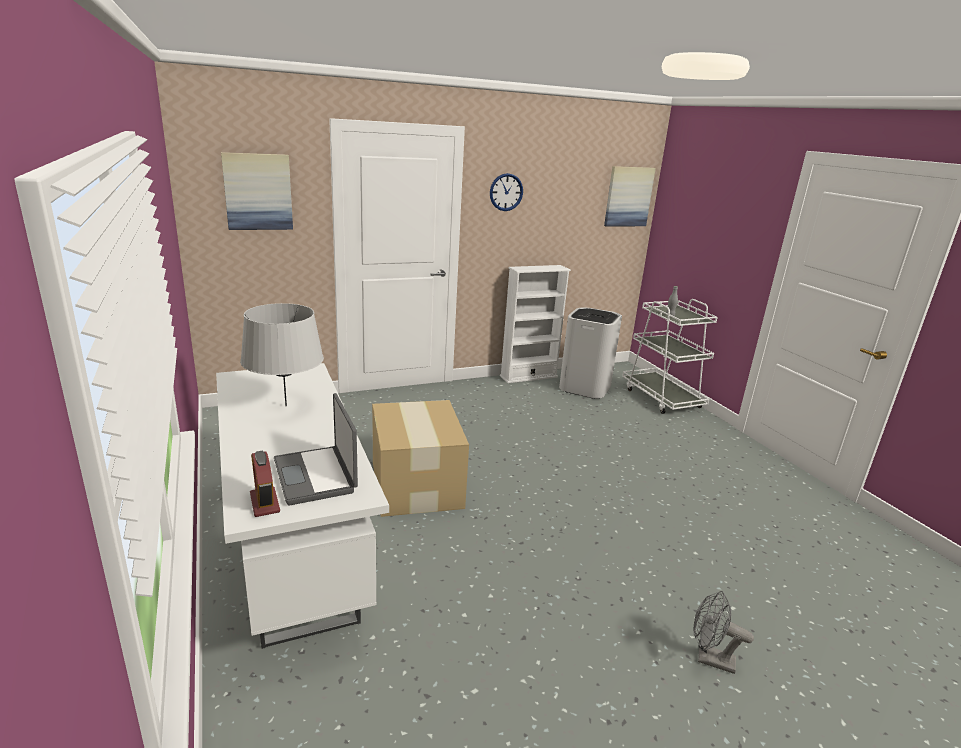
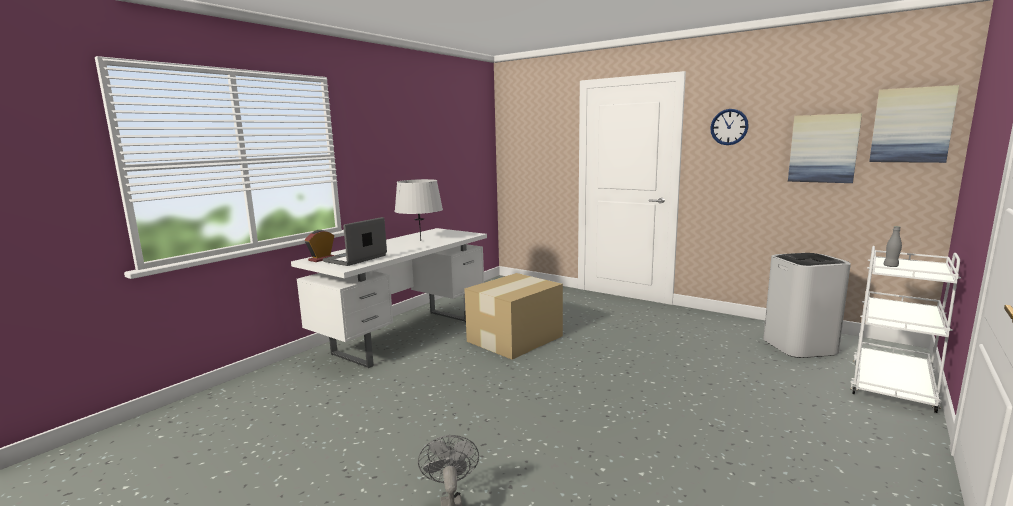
camera: 60 degrees right, 10 degrees down
(258, 192) = (536, 134): picture -> picture (823, 148)
(528, 376) = (752, 322): white bookcase -> none

